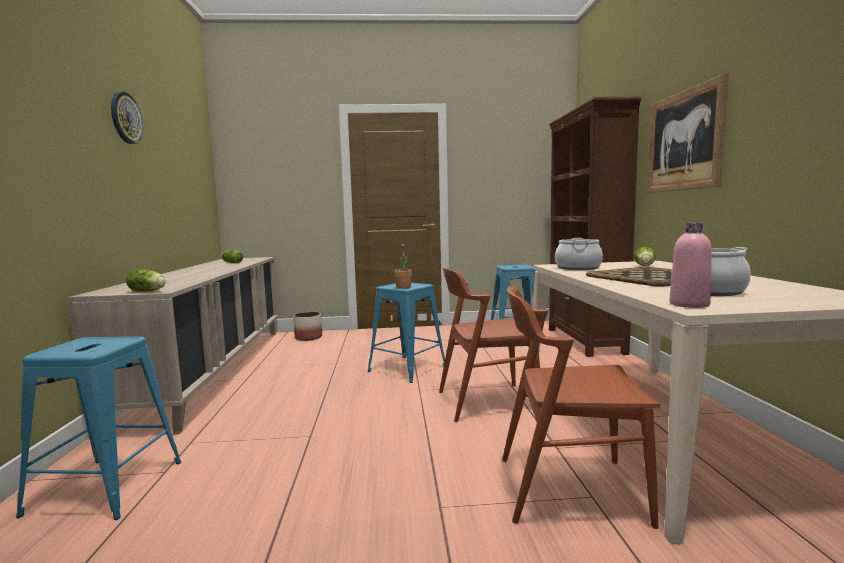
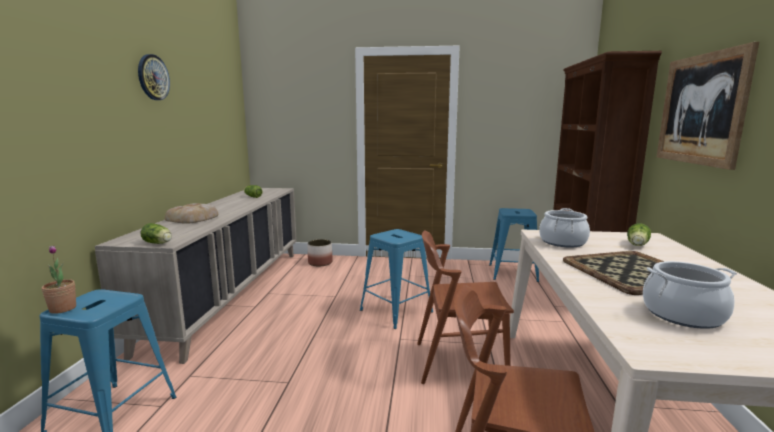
camera: 10 degrees right, 5 degrees up
(174, 277) = (193, 218): none -> bread
(403, 287) = (394, 239): potted plant -> potted plant (63, 309)
(689, 305) = (646, 344): pink bottle -> none

